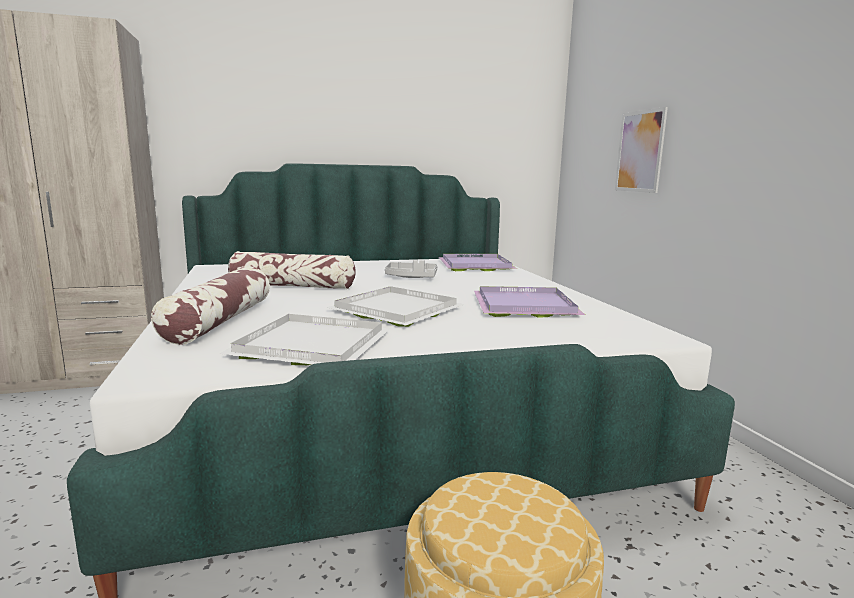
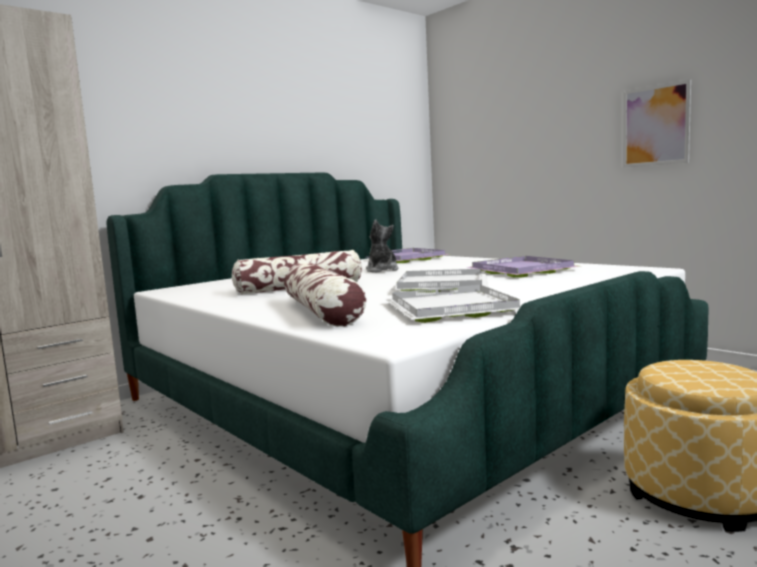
camera: 25 degrees left, 5 degrees down
(411, 277) = (382, 270): grey tray -> plush toy
(640, 151) = (525, 147): picture -> picture (655, 125)

